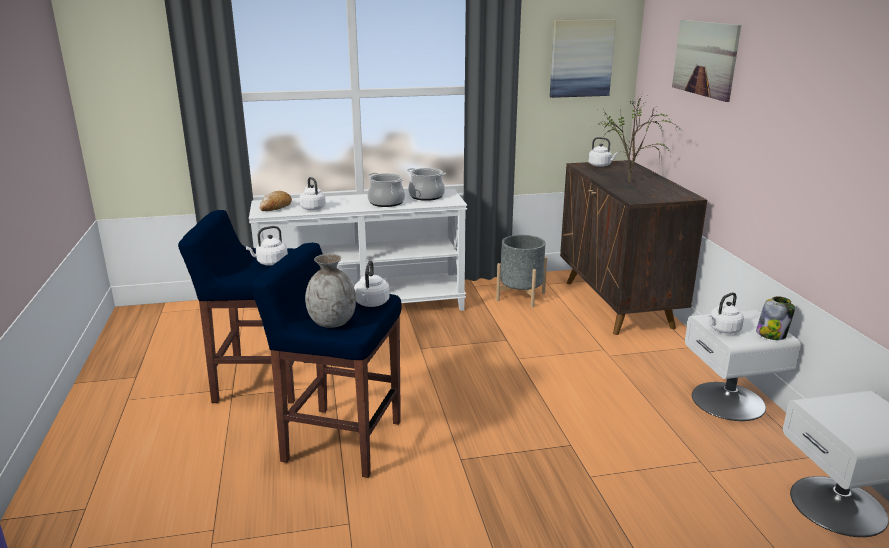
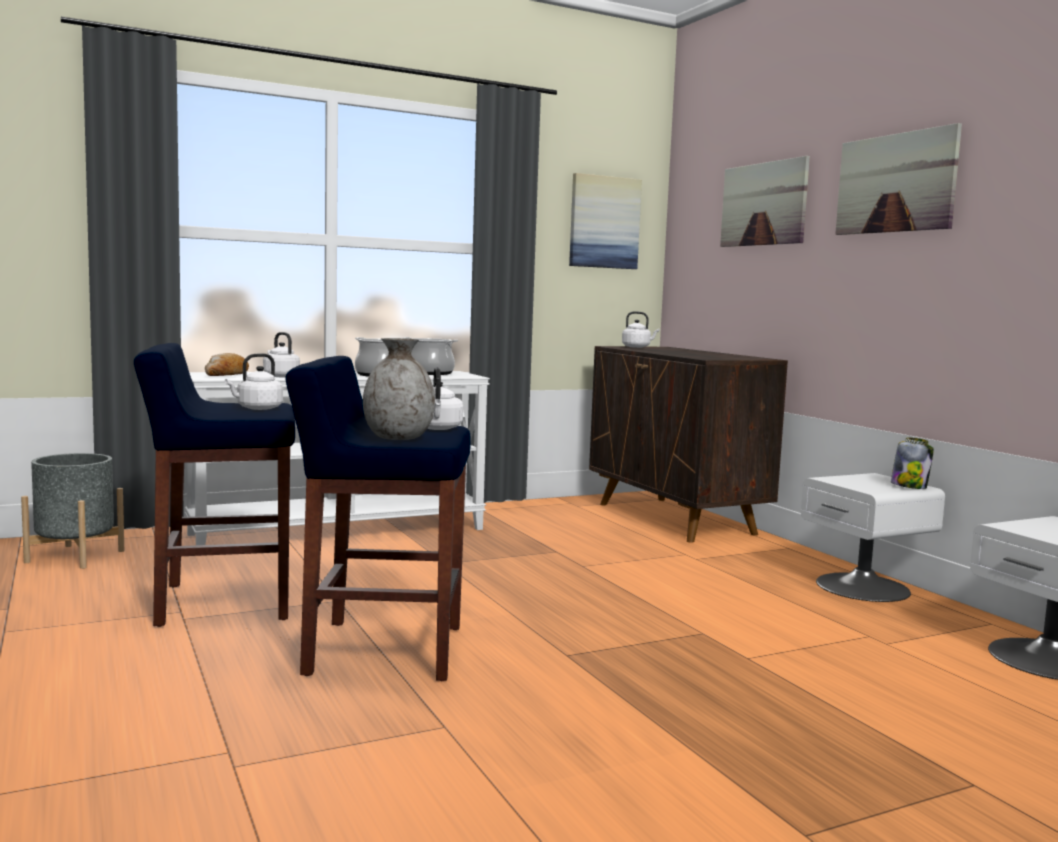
camera: 15 degrees left, 15 degrees down
(521, 296) = (549, 516): grey planter -> grey planter (75, 556)
(631, 182) = (687, 353): potted plant -> none
(723, 330) = (853, 485): white kettle -> none
(800, 69) = (895, 183): none -> picture

